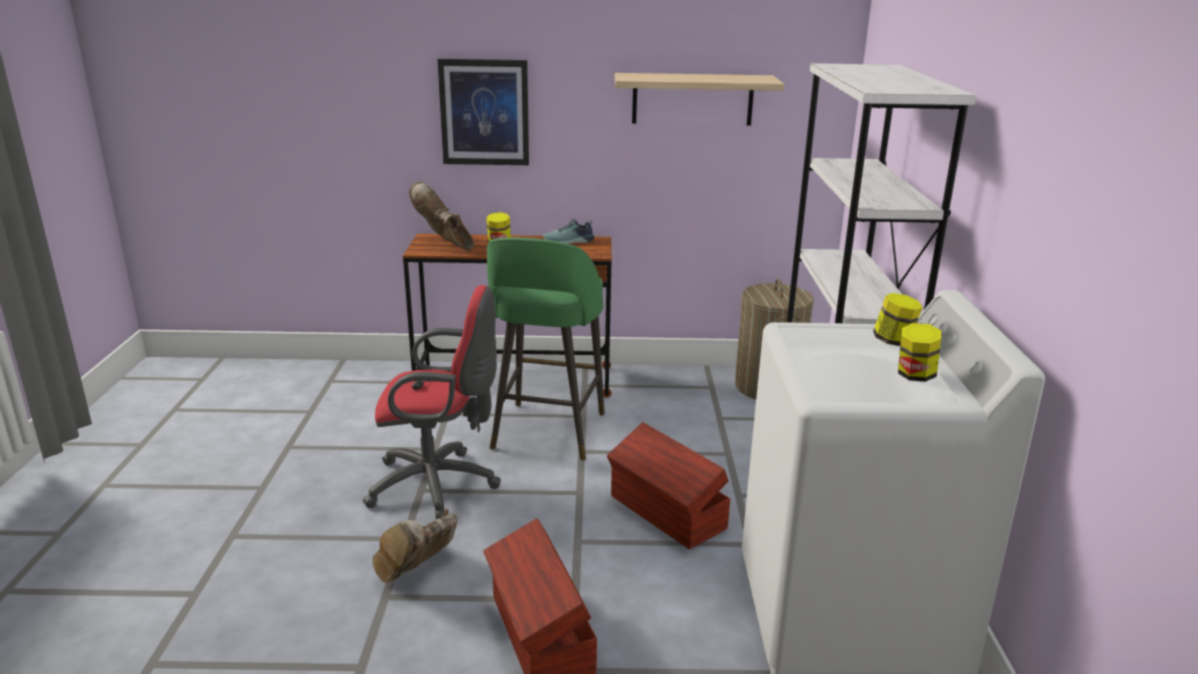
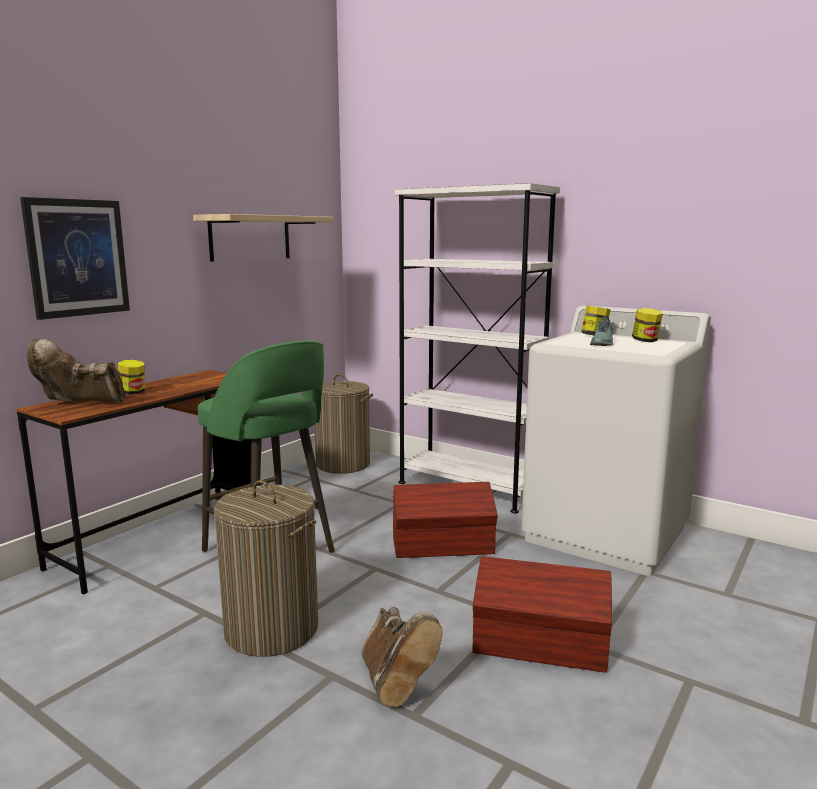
camera: 55 degrees left, 10 degrees down
(439, 485) = (272, 629): red office chair -> laundry basket
(569, 241) = (188, 378): shoe -> shoe (603, 344)

